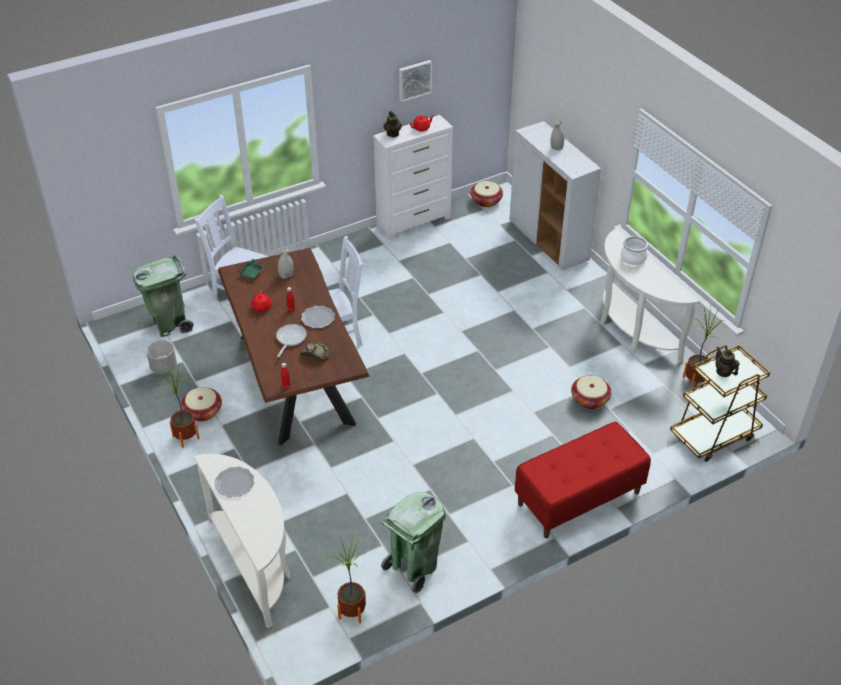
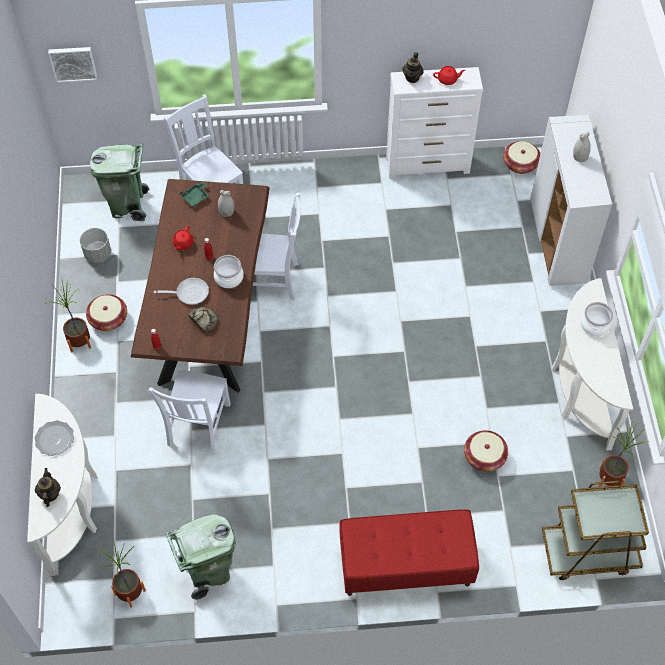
camera: 25 degrees right, 15 degrees up
(290, 339) = (189, 293): frying pan -> frying pan turned 45 degrees clockwise
(317, 318) = (228, 277): plate -> cooking pot
(335, 463) = (198, 427): none -> white chair
(414, 80) = (451, 26): picture -> picture (73, 63)
(723, 372) = (600, 509): teapot -> teapot (50, 494)

